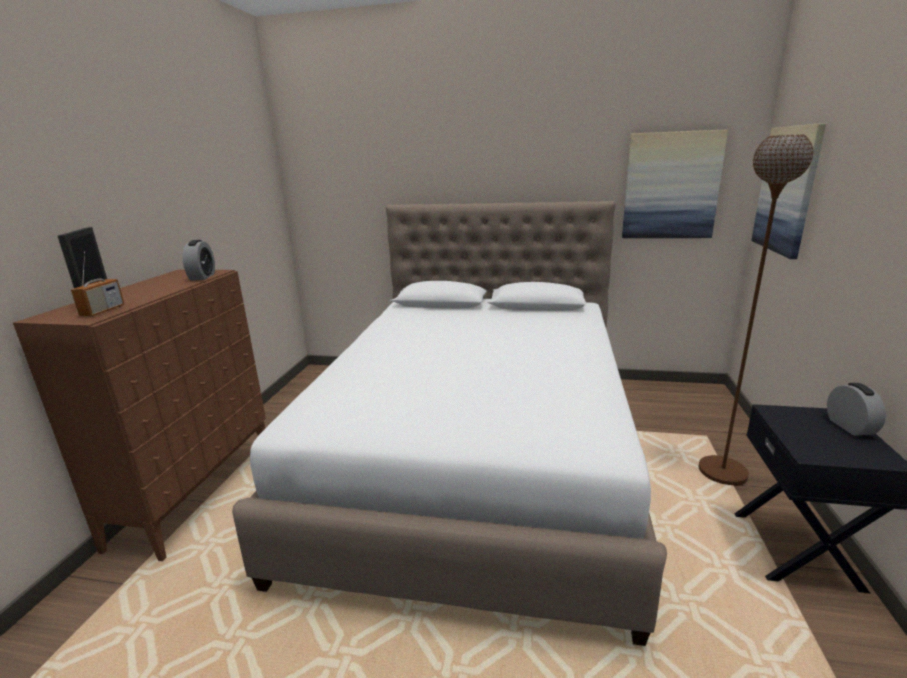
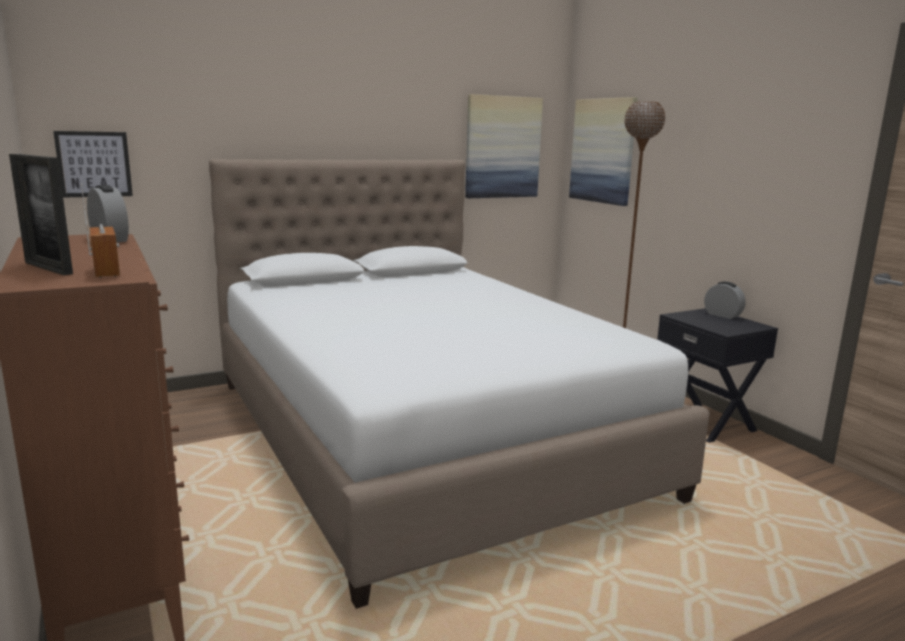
camera: 40 degrees left, 5 degrees down
(321, 209) = (94, 164): none -> picture

